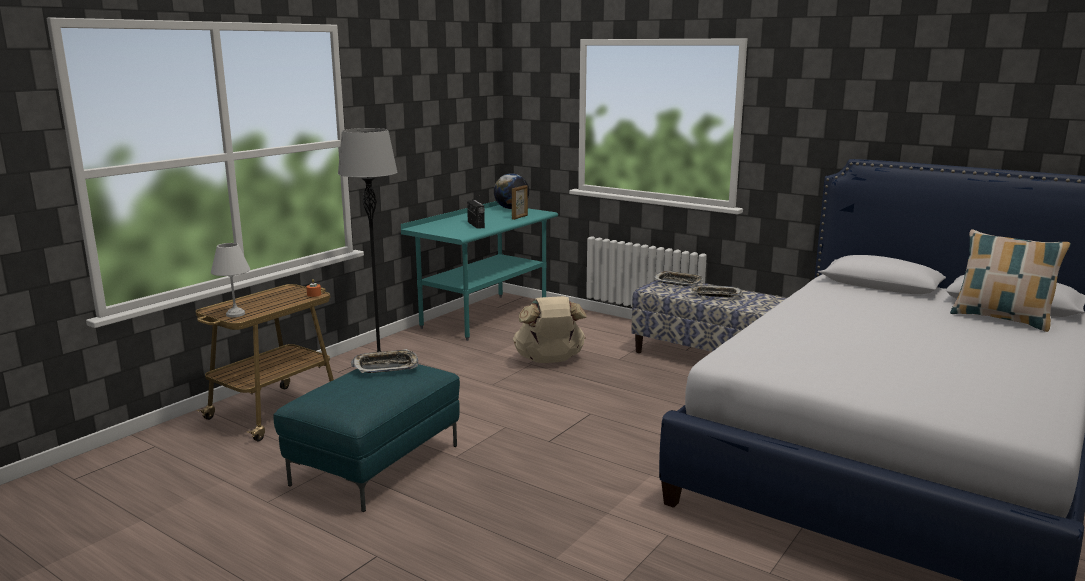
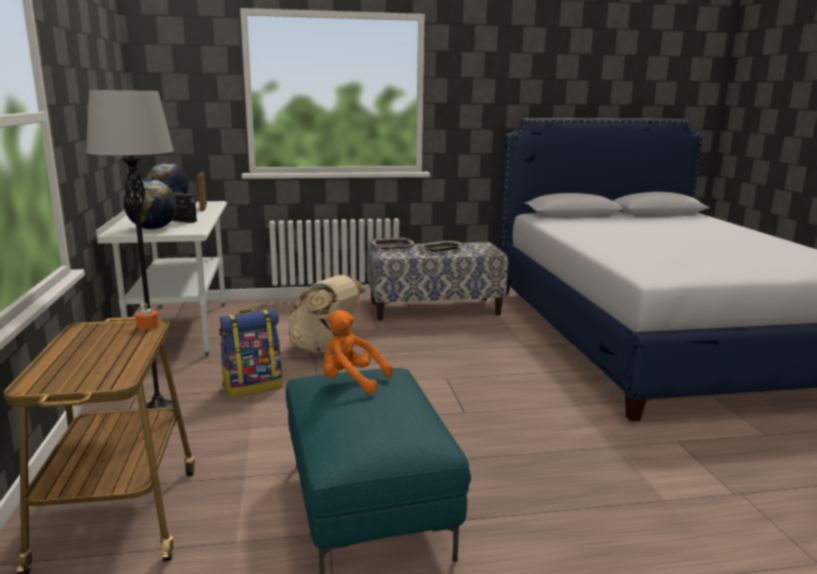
camera: 45 degrees left, 0 degrees up
(236, 314) = (94, 378): white table lamp -> none
(385, 366) = (351, 381): tray -> orange plush toy
(444, 229) = (153, 228): none -> globe
(454, 370) = (253, 386): none -> backpack
(484, 317) = (181, 329): turquoise desk -> white desk
(1001, 319) = (677, 220): pillow -> none

